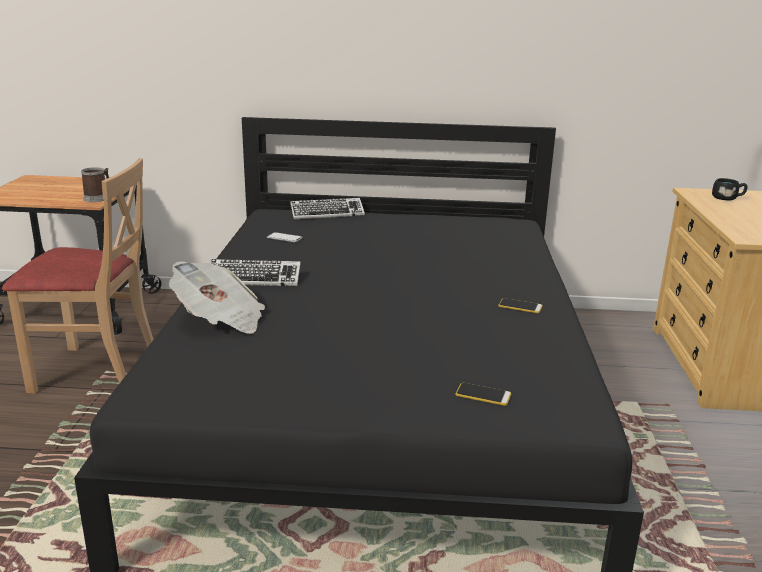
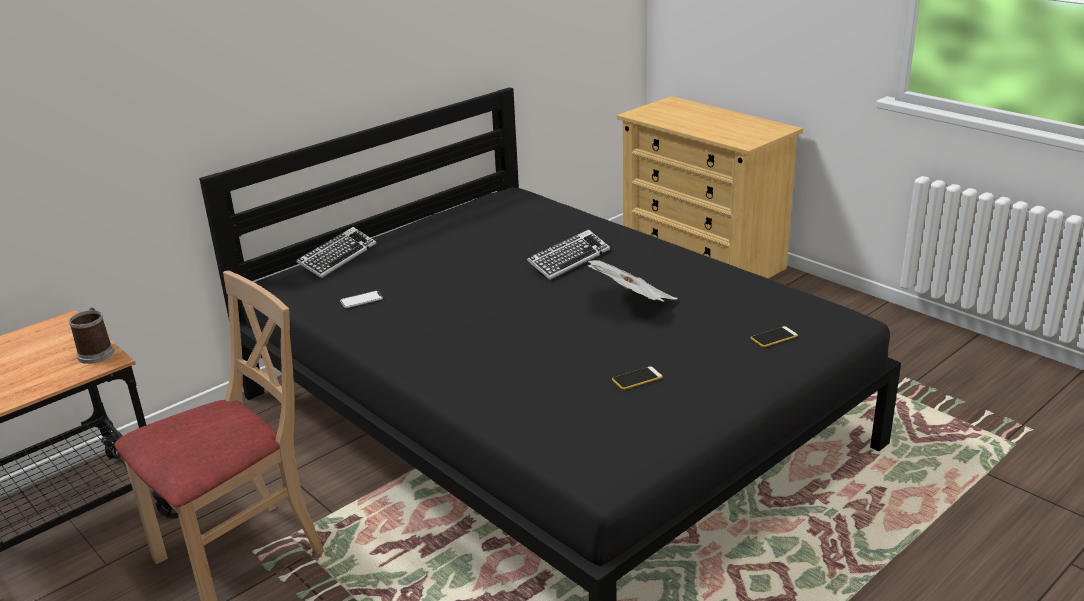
camera: 45 degrees left, 5 degrees up
(220, 319) = (502, 394): newspaper -> newspaper (632, 302)
(253, 279) = (436, 349): keyboard -> keyboard (569, 260)
(520, 306) = (665, 265): phone -> phone (637, 378)
(727, 198) = (668, 111): black mug -> none

